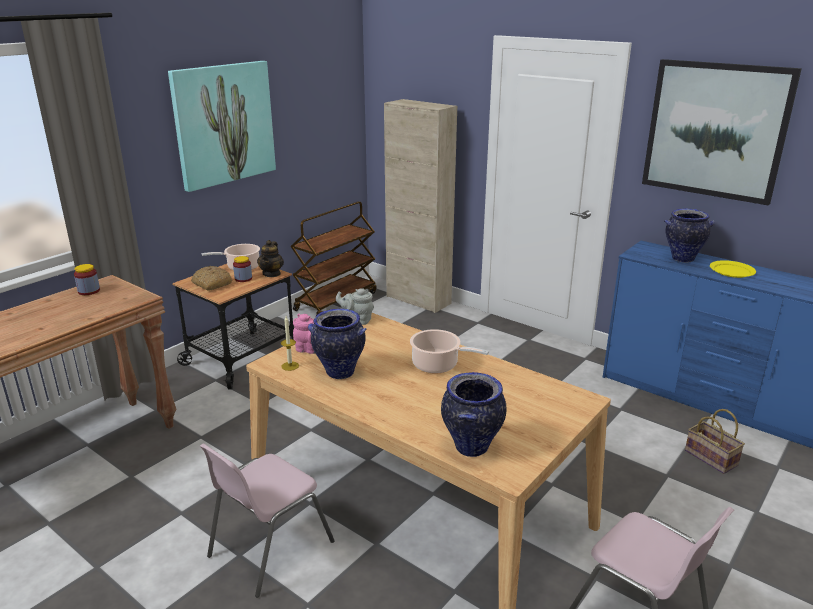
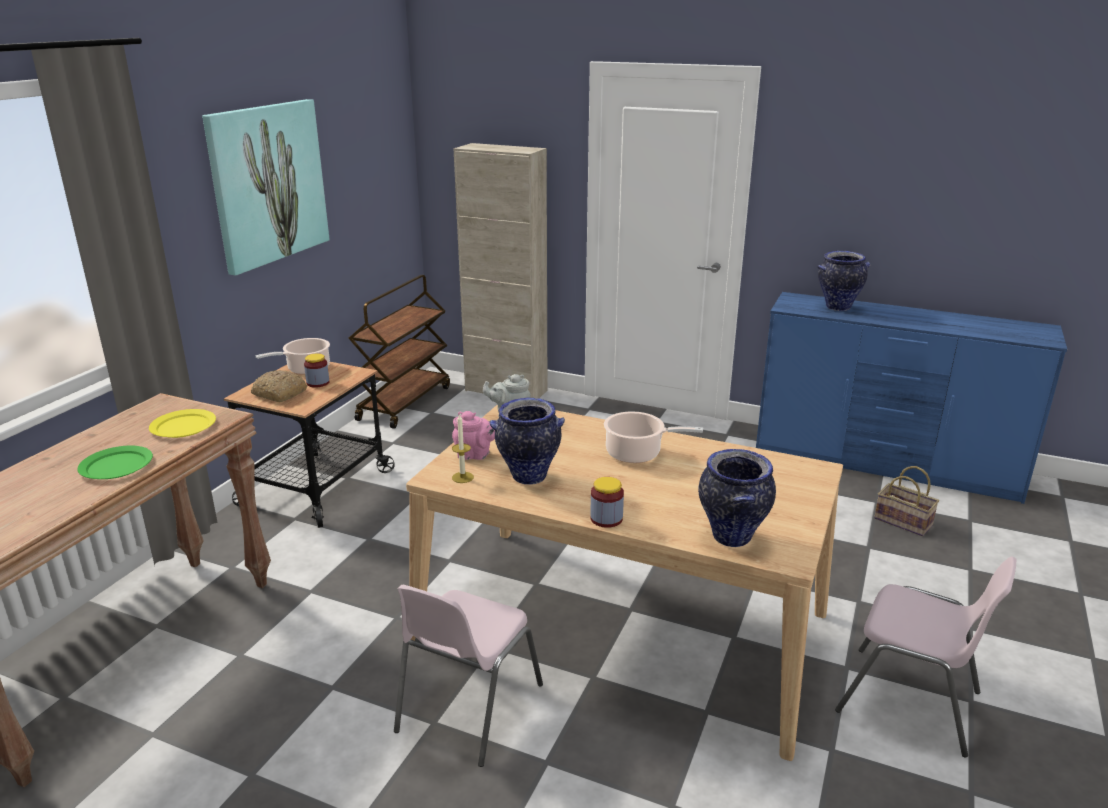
camera: 15 degrees left, 0 degrees up
(49, 324) = (117, 466): none -> green plate
(89, 291) = (143, 417): jar -> jar (606, 519)
(272, 274) = (351, 373): teapot -> none
(715, 130) = (862, 161): picture -> none
(731, 271) = (894, 315): yellow plate -> yellow plate (183, 426)

